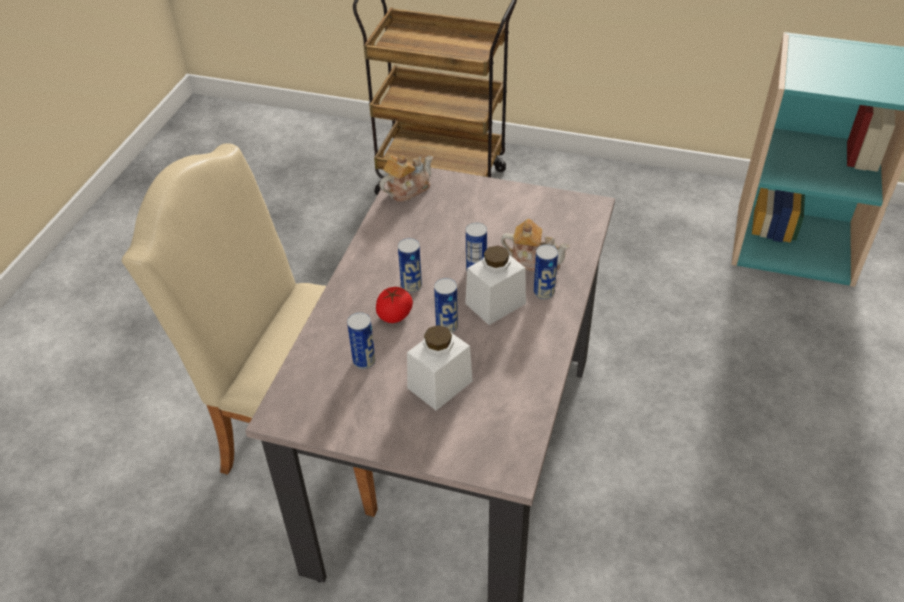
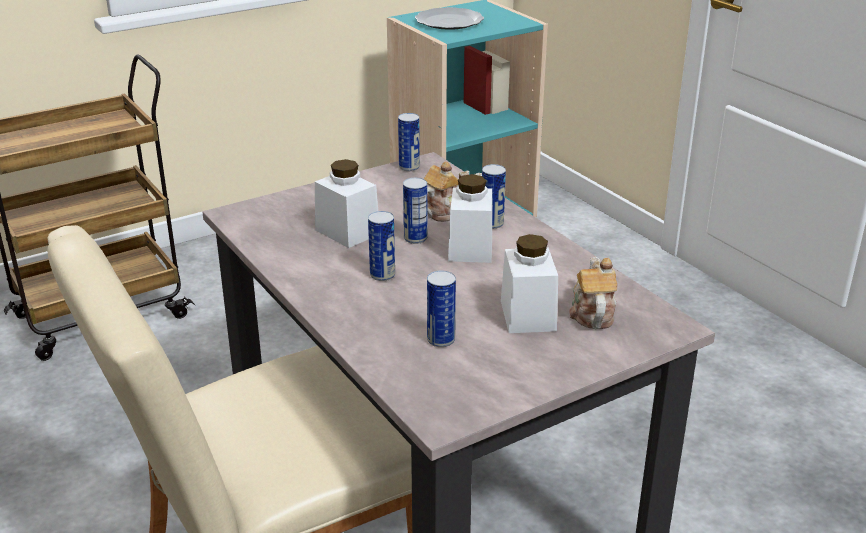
camera: 50 degrees left, 15 degrees down
(394, 315) = (406, 299): tomato -> none
(407, 189) = (252, 222): teapot -> teapot (592, 313)
(446, 235) = (347, 232): none -> white jar
(446, 326) = (462, 281): can -> can (409, 167)
(830, 63) = (449, 22): none -> plate

